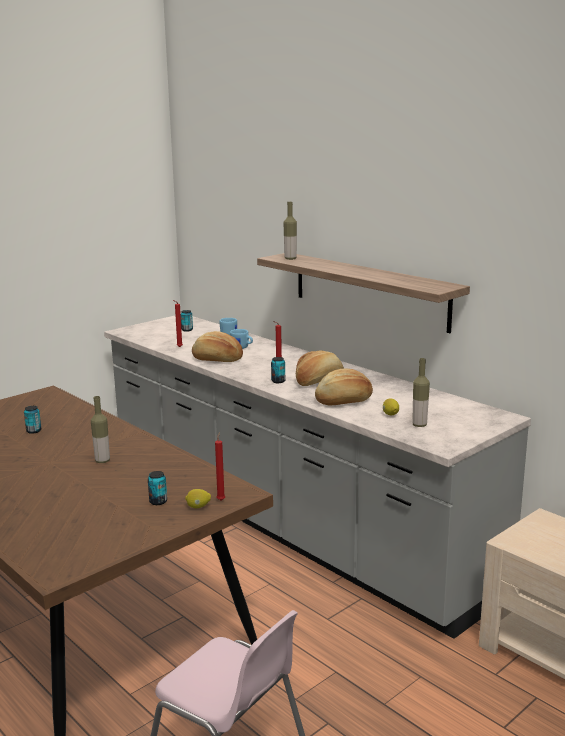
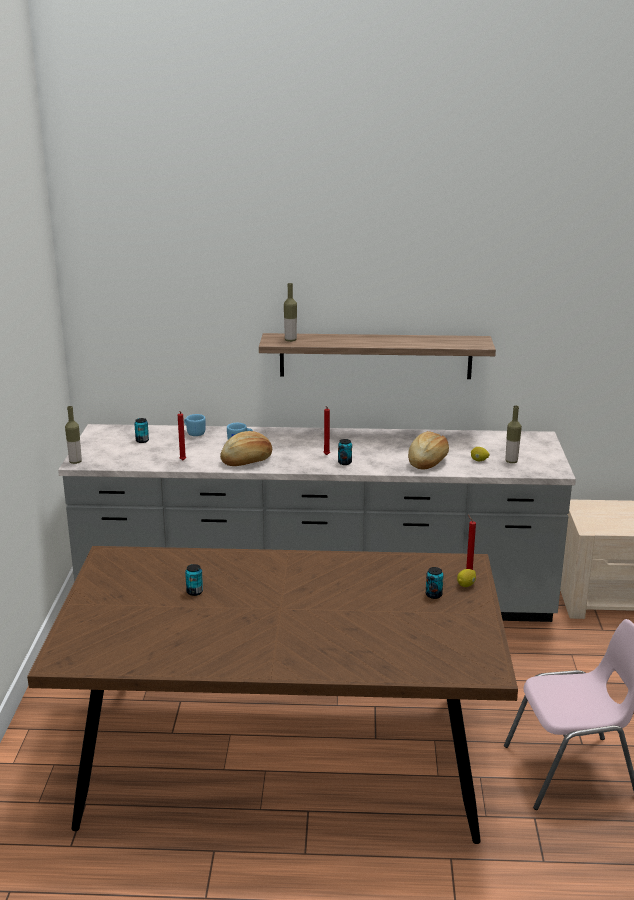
camera: 45 degrees left, 5 degrees up
(102, 461) = (319, 587): bottle -> bottle (75, 462)
(319, 381) = (372, 451): bread -> none

